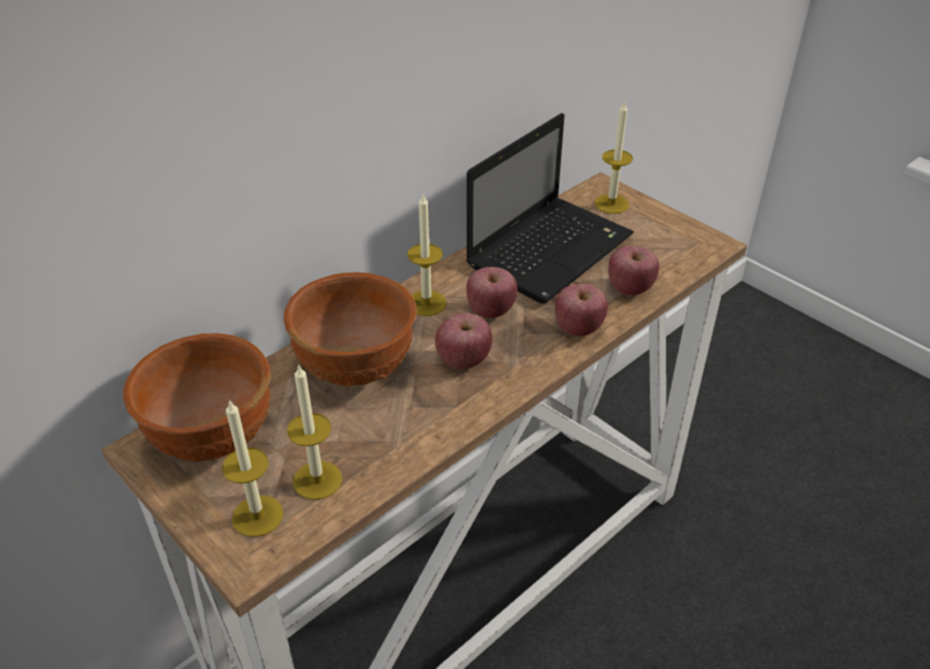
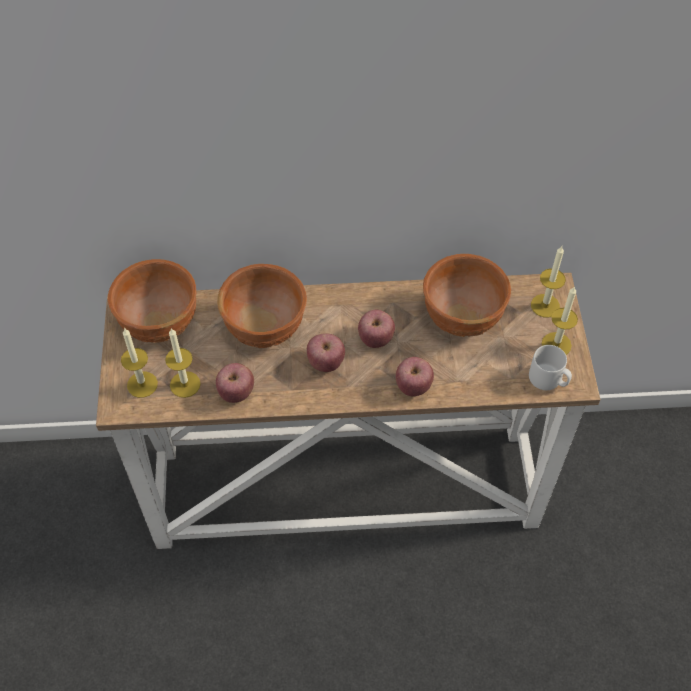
camera: 40 degrees right, 15 degrees up
(426, 303) = (345, 308): candle -> candle (556, 344)
(551, 249) = (462, 317): laptop -> brown bowl
(630, 289) = (477, 380): apple -> apple (236, 392)
(688, 254) = (548, 379): none -> grey mug

